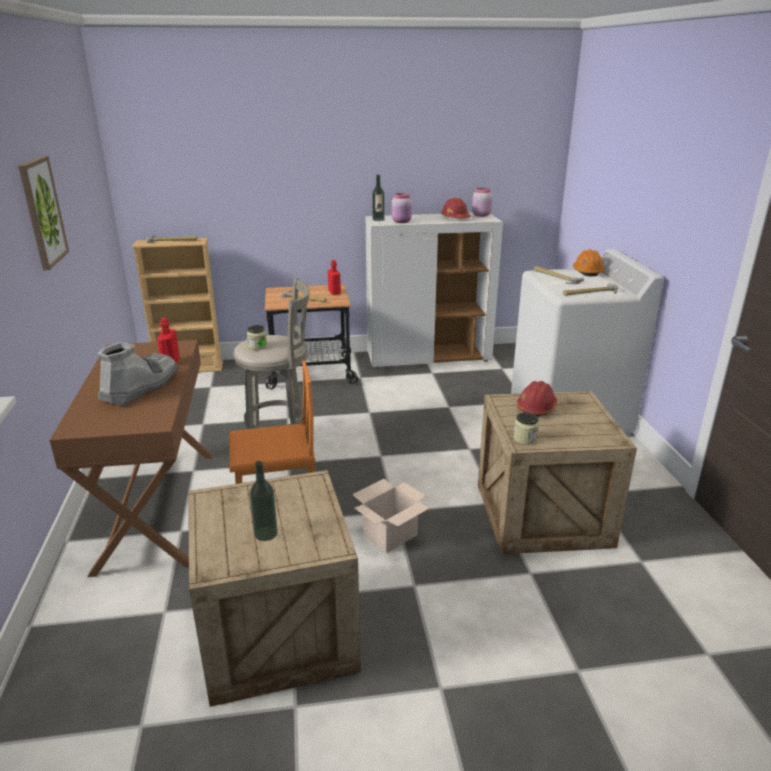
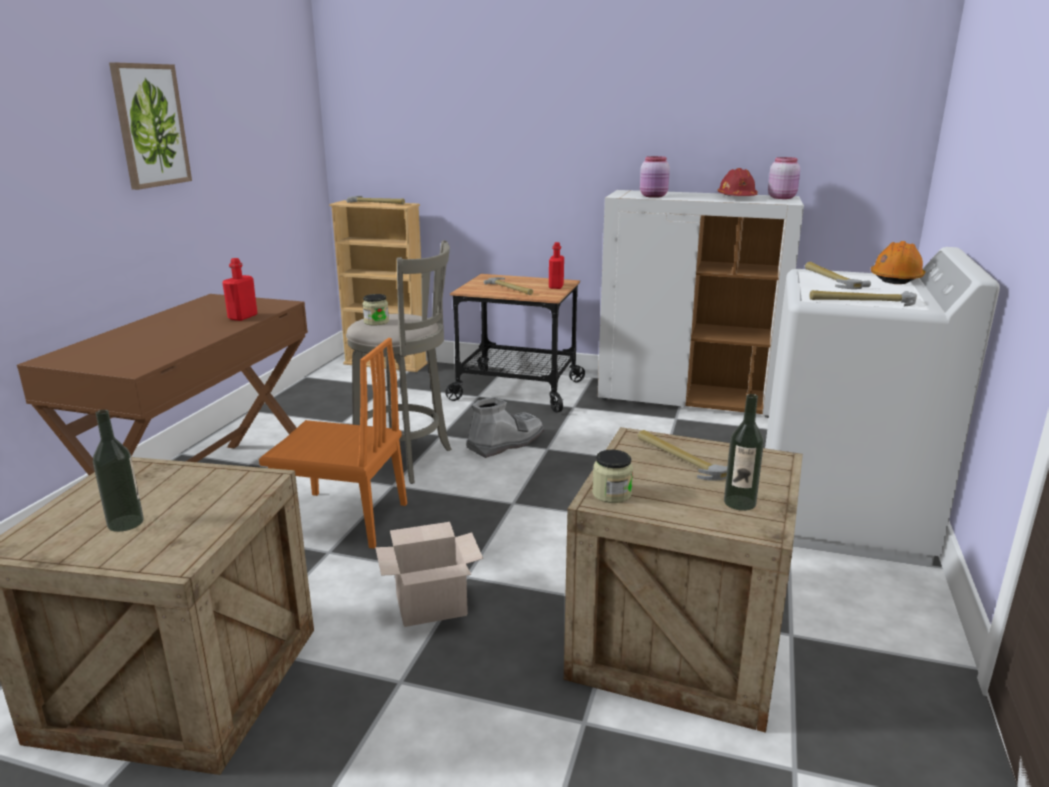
camera: 25 degrees right, 5 degrees down
(140, 388) = (174, 334): grey boot -> grey boot (505, 443)
(378, 219) = (626, 193): bottle -> bottle (739, 503)
(536, 408) = (680, 458): red hard hat -> hammer

